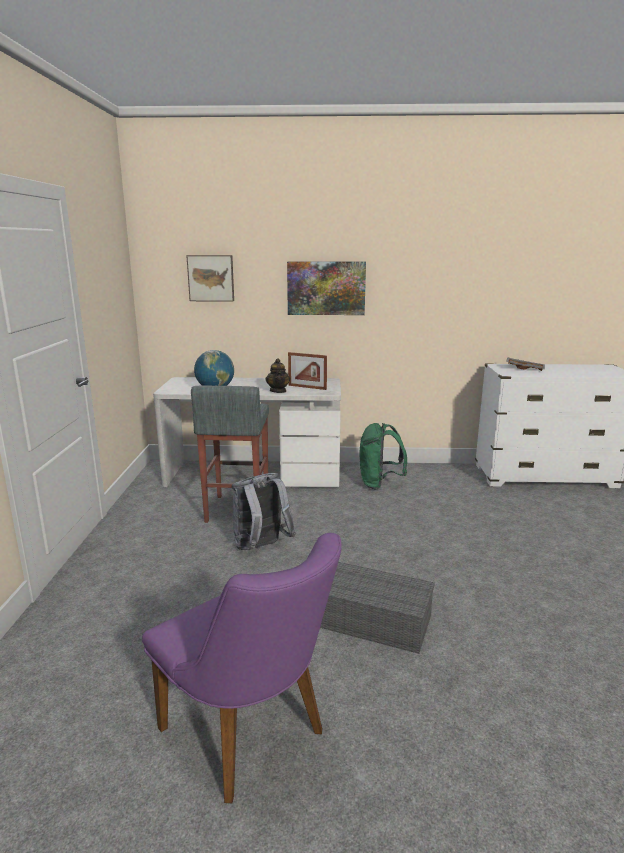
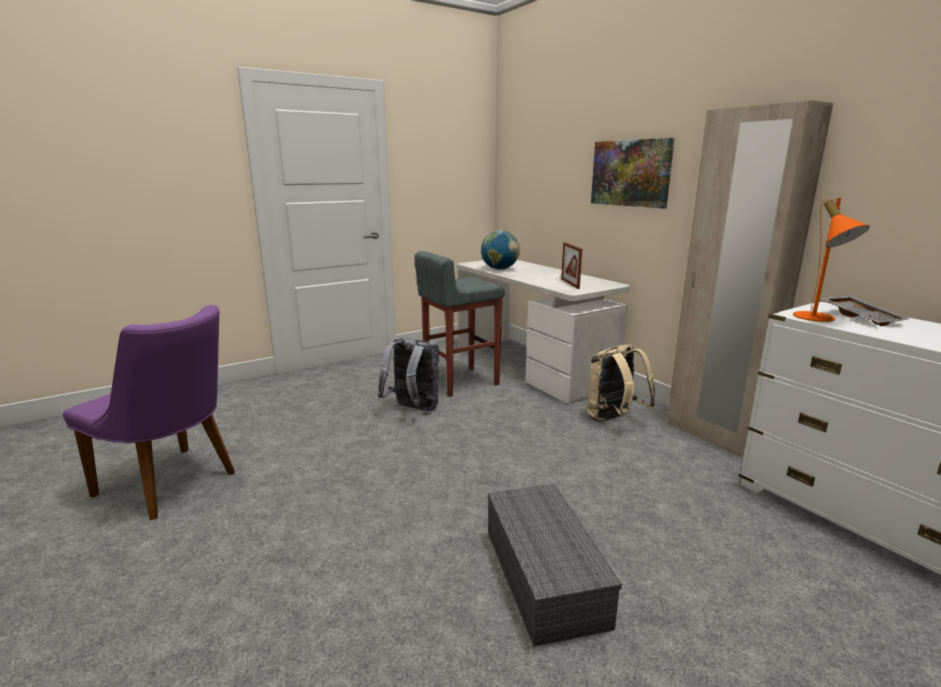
camera: 55 degrees right, 0 degrees up
(211, 278) = (540, 162): picture -> none
(252, 737) = (175, 485): purple chair -> purple chair turned 75 degrees counterclockwise
(278, 391) = (536, 280): teapot -> none
(365, 620) = (348, 486): grey storage box -> grey storage box (541, 574)
(379, 484) = (614, 419): green backpack -> beige backpack
(431, 468) = (712, 436): none -> beige wardrobe
(520, 373) = (818, 318): none -> orange table lamp

